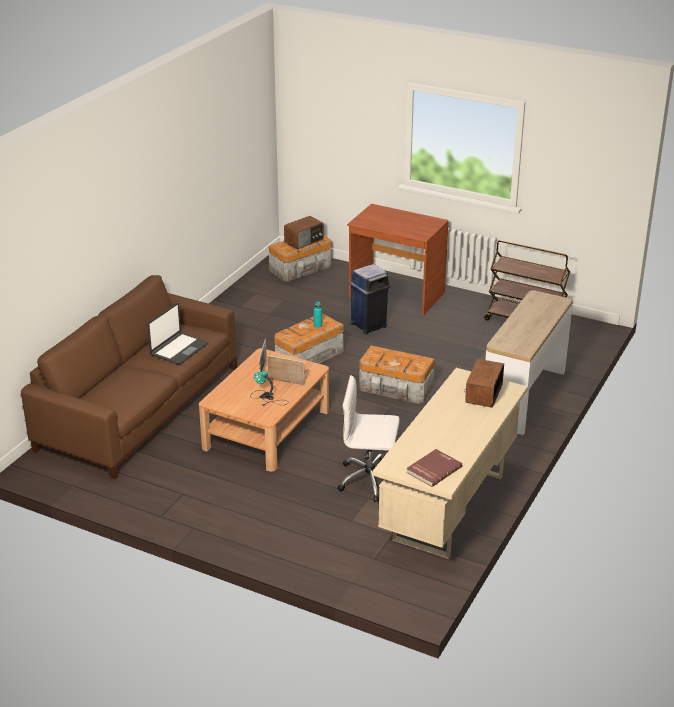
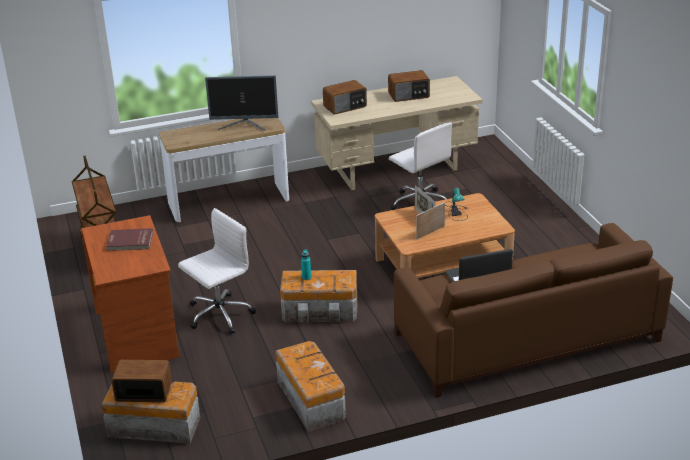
camera: 135 degrees left, 0 degrees up
(369, 325) = (218, 315): blue trash can -> white office chair
(396, 389) = (299, 249): storage box -> storage box (311, 399)
(433, 469) = (447, 87): red book -> red book (130, 242)
(451, 437) = (409, 95): none -> radio
(523, 334) = (244, 126): none -> monitor

